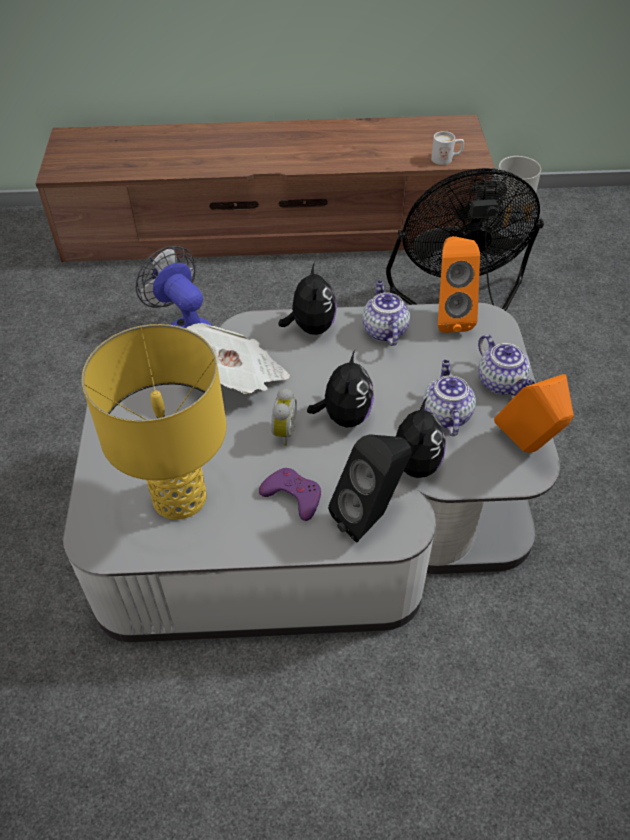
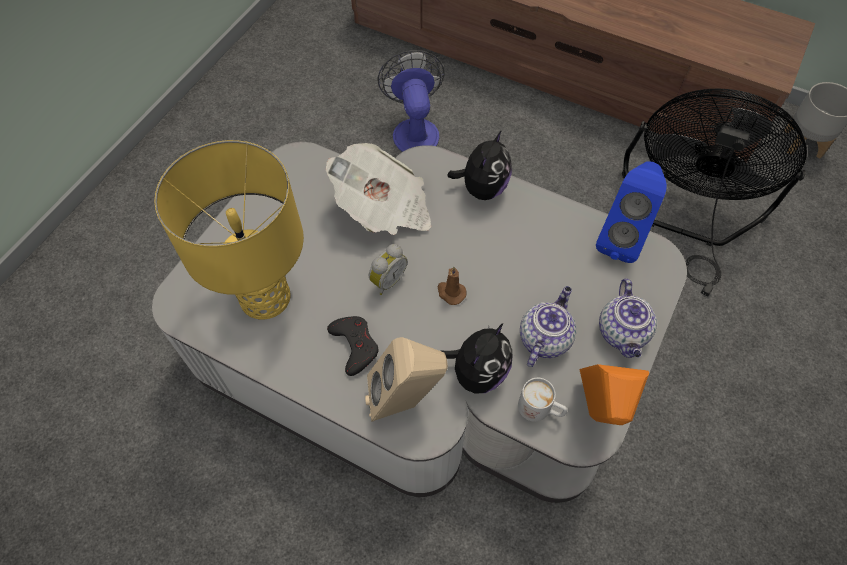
camera: 30 degrees right, 10 degrees up
(293, 496) = (354, 345): purple game controller -> black game controller
(344, 416) = (450, 292): plush toy -> brown candle
(370, 516) = (406, 401): black speaker -> beige speaker
(384, 330) = (547, 223): teapot -> none
(446, 159) = (743, 63): white mug -> white mug (540, 410)
(449, 317) = (621, 238): orange speaker -> blue speaker

